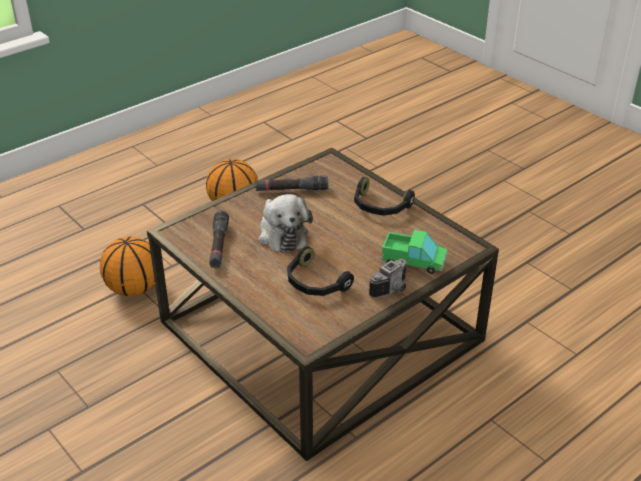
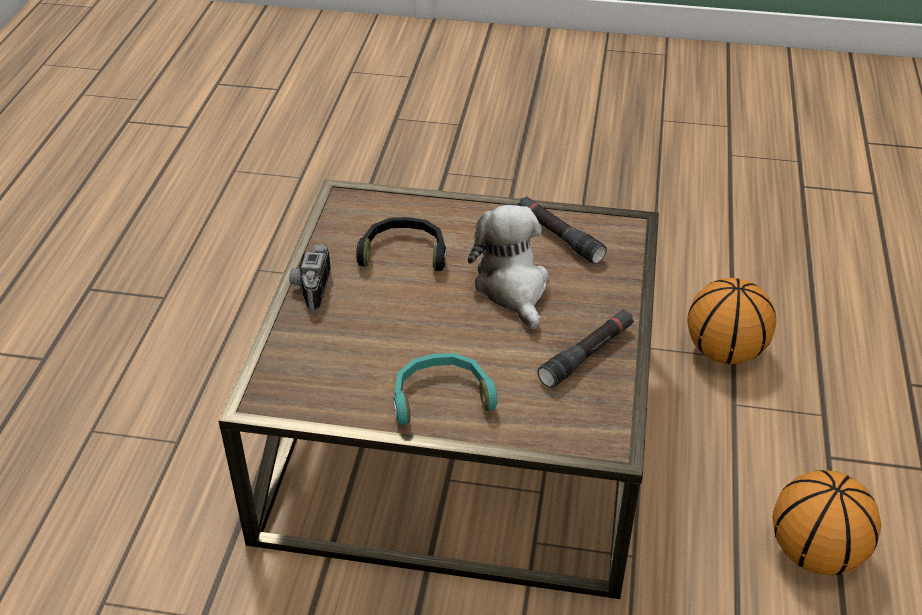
camera: 140 degrees right, 5 degrees up
(282, 234) = (513, 288): plush toy -> plush toy turned 45 degrees clockwise
(379, 206) = (441, 396): black headphones -> turquoise headphones
(413, 261) = (317, 337): toy truck -> none

